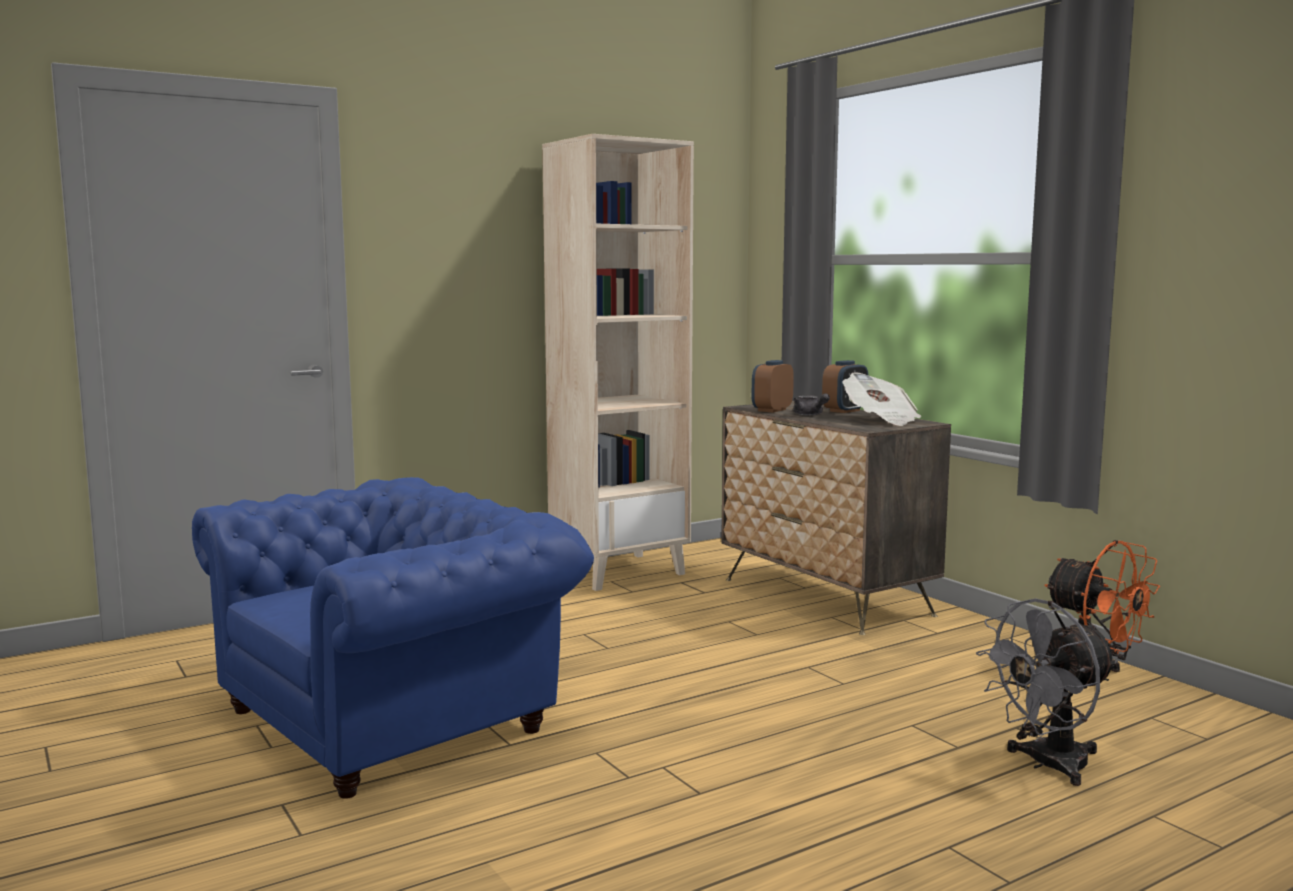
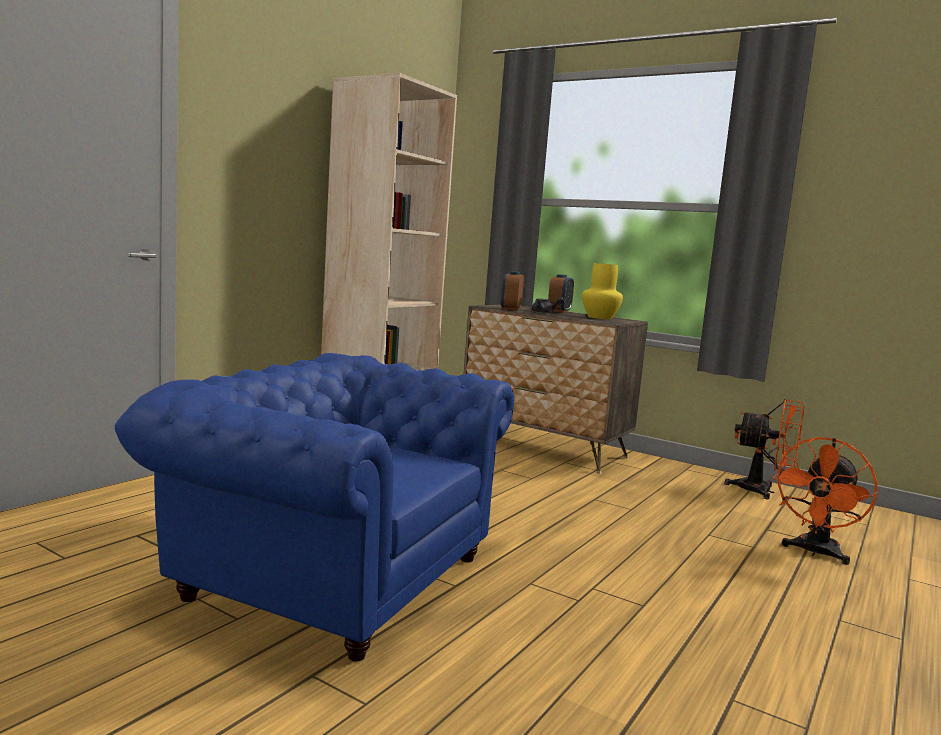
camera: 25 degrees left, 0 degrees up
(397, 717) = (330, 574): blue armchair -> blue armchair turned 90 degrees counterclockwise
(881, 420) = (600, 318): newspaper -> yellow vase
(1047, 765) = (815, 553): grey fan -> orange fan

